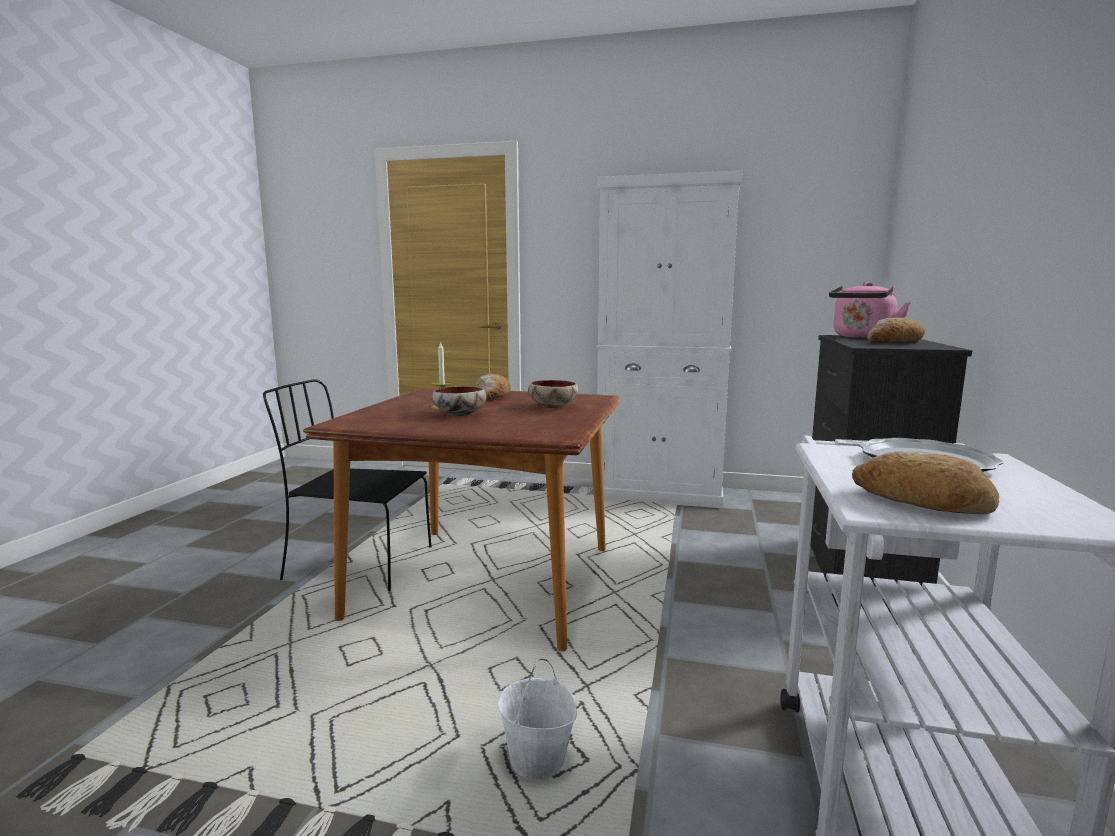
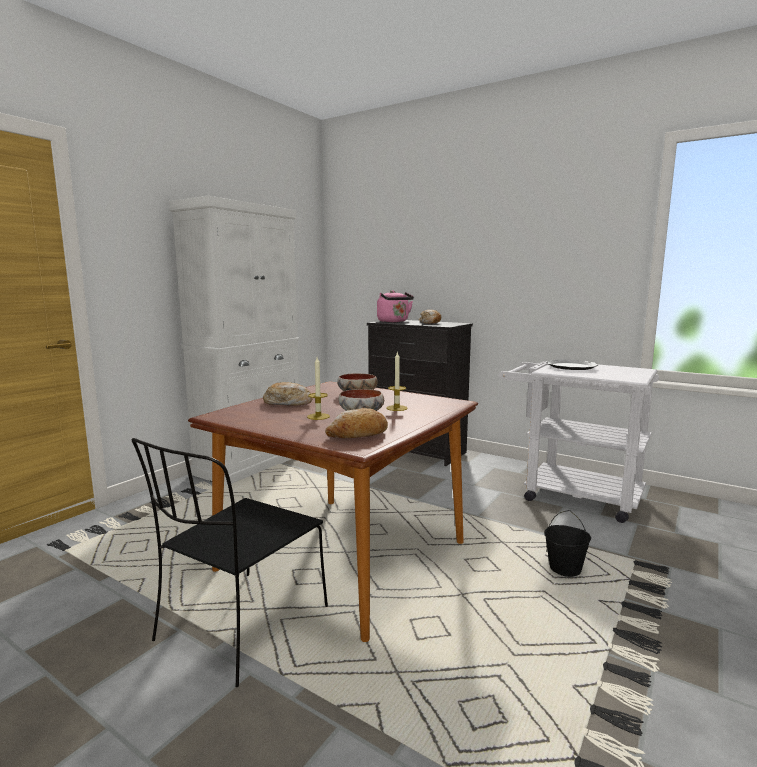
camera: 70 degrees left, 0 degrees up
(499, 420) = (396, 408): none -> candle
(538, 761) = (565, 569): white bucket -> black bucket
(921, 502) = (624, 375): bread -> bread (358, 435)

